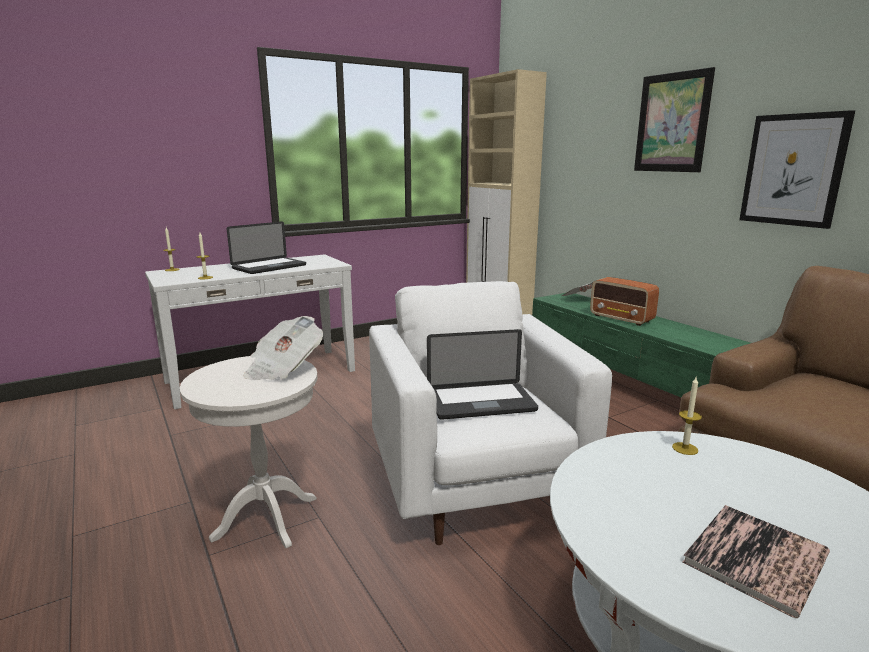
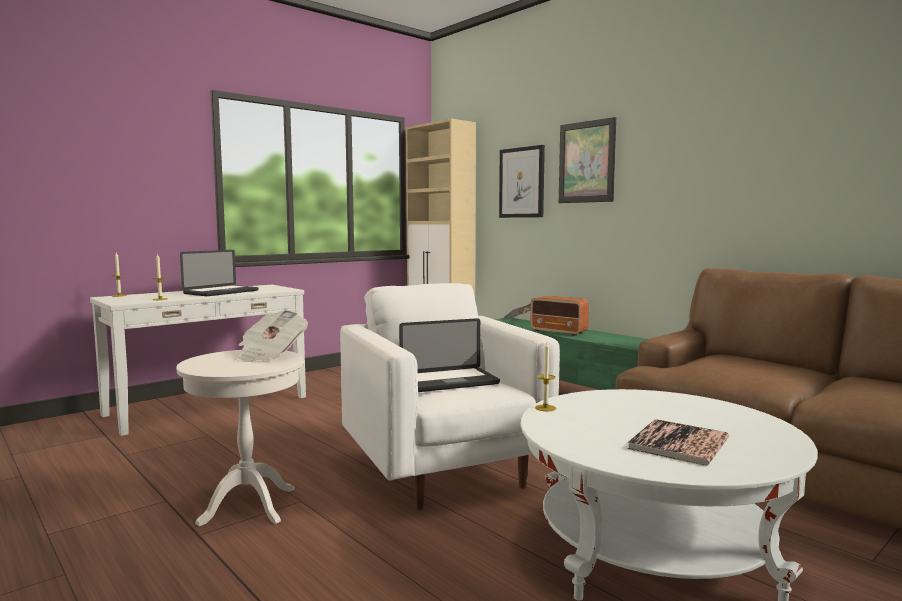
camera: 10 degrees left, 10 degrees down
(685, 448) = (622, 397): candle -> candle (545, 408)
(793, 170) = (684, 195): picture -> picture (522, 182)

